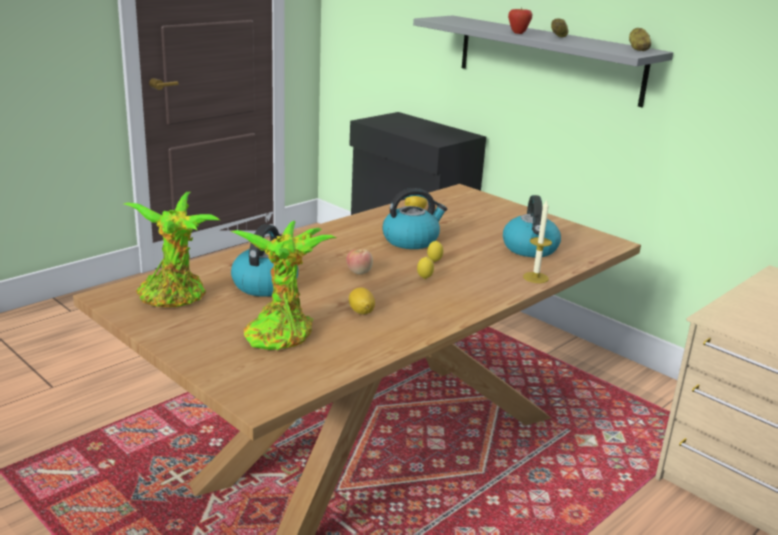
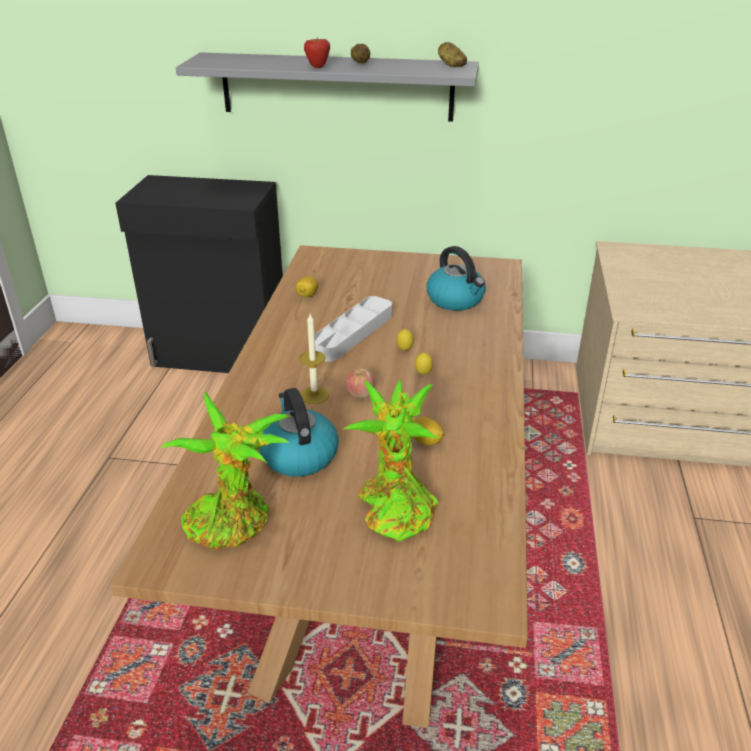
camera: 35 degrees left, 10 degrees up
(411, 240) = (352, 333): kettle -> grey tray
(535, 277) = (500, 330): candle -> candle (314, 395)

